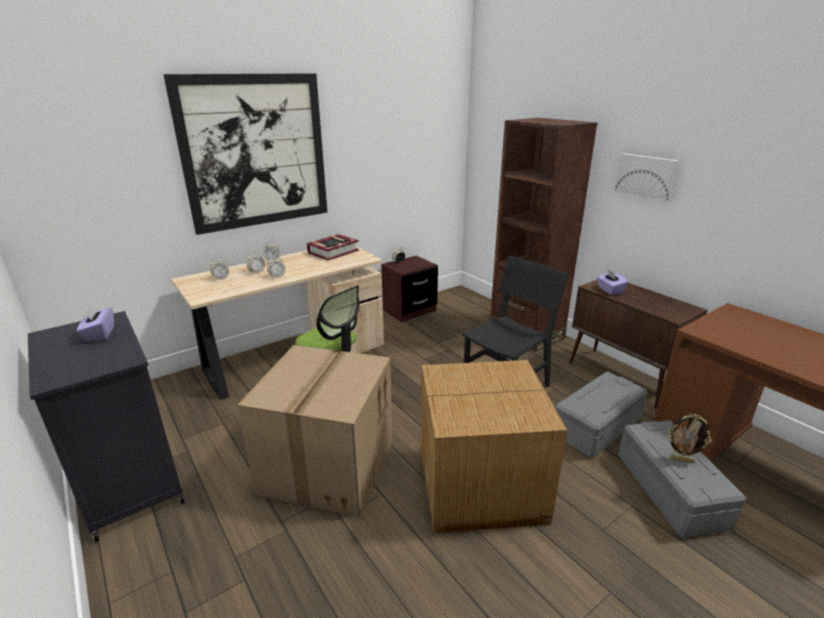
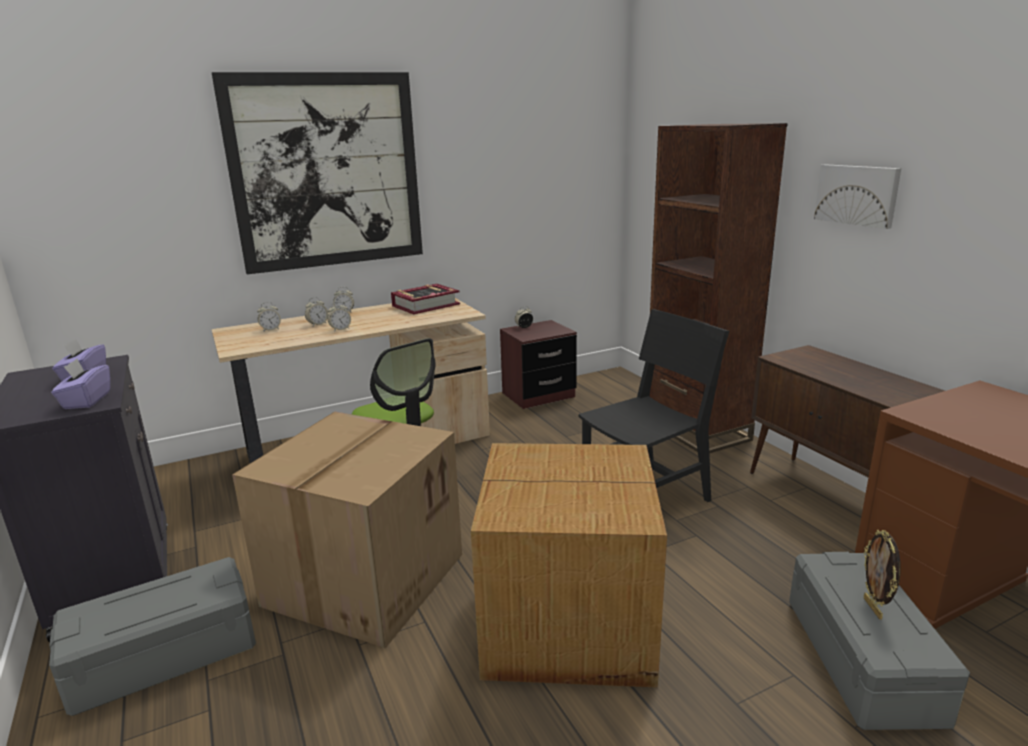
camera: 10 degrees right, 5 degrees down
(596, 425) = (767, 559): grey storage box -> grey storage box (165, 654)
(609, 290) = (803, 363): purple tissue box -> purple tissue box (86, 400)
(681, 460) = (873, 608): picture frame -> picture frame turned 60 degrees clockwise

